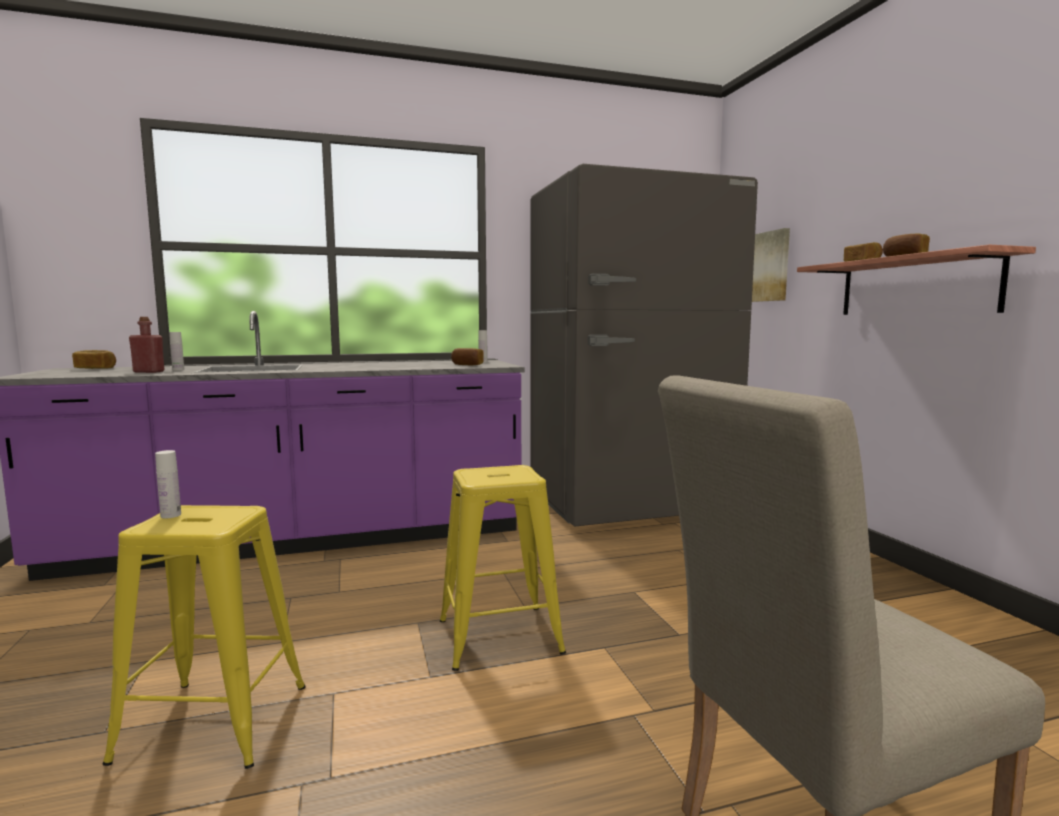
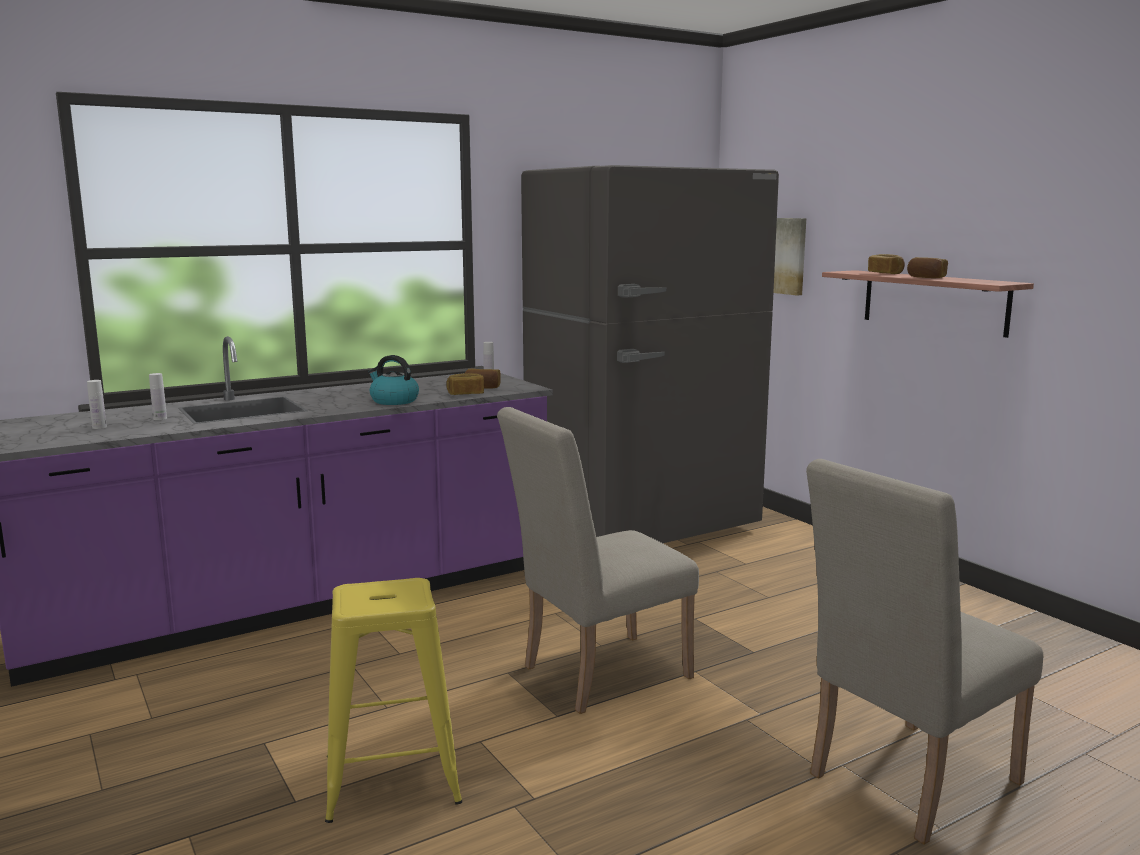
camera: 15 degrees left, 5 degrees up
(95, 368) = (41, 421): bread -> bread (466, 394)
(149, 372) = (136, 426): red bottle -> none
(171, 515) = (353, 595): white bottle -> white bottle (99, 427)
(377, 368) = (393, 401): none -> kettle
(499, 636) = (595, 674): yellow stool -> beige chair

